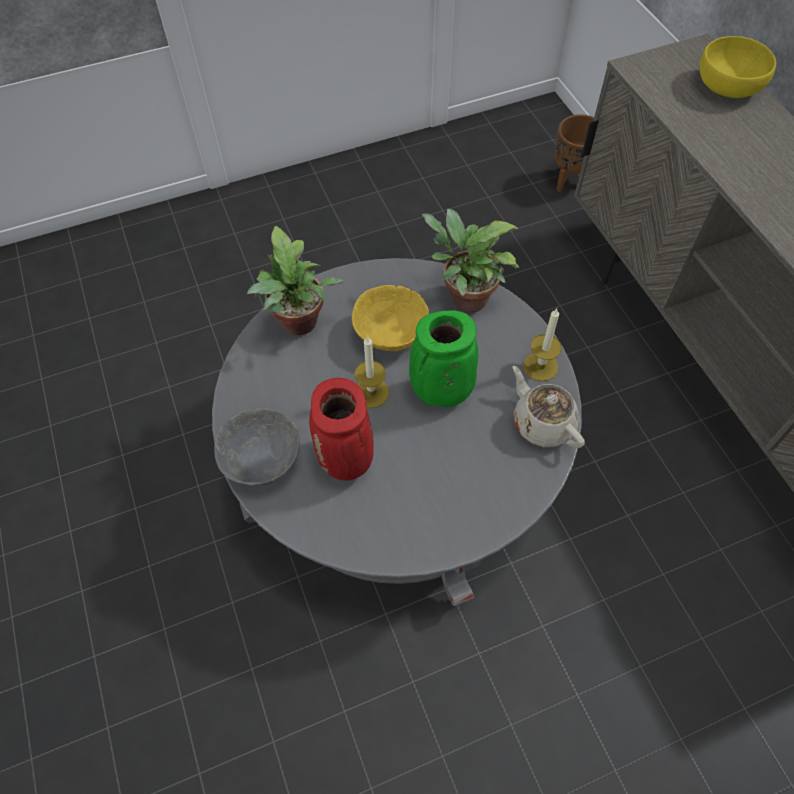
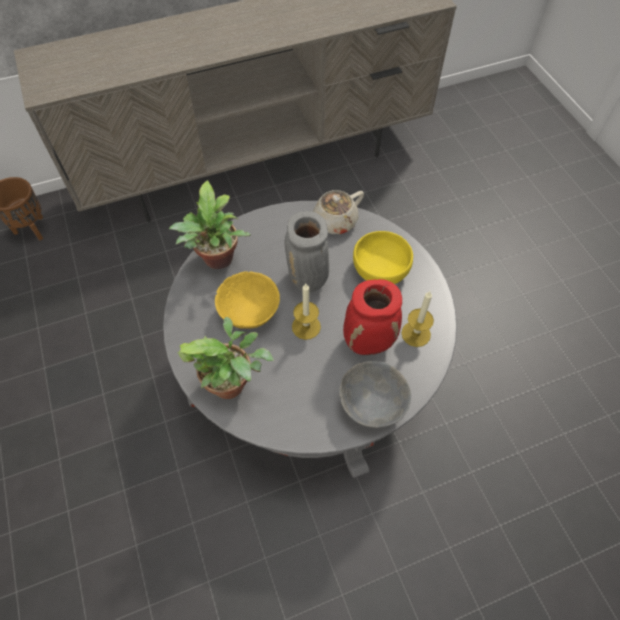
camera: 90 degrees left, 0 degrees up
(440, 394) = (309, 280): green vase -> grey vase
(540, 366) = (286, 219): candle -> candle (416, 334)
(727, 86) = (81, 50): yellow bowl -> yellow bowl (380, 270)

